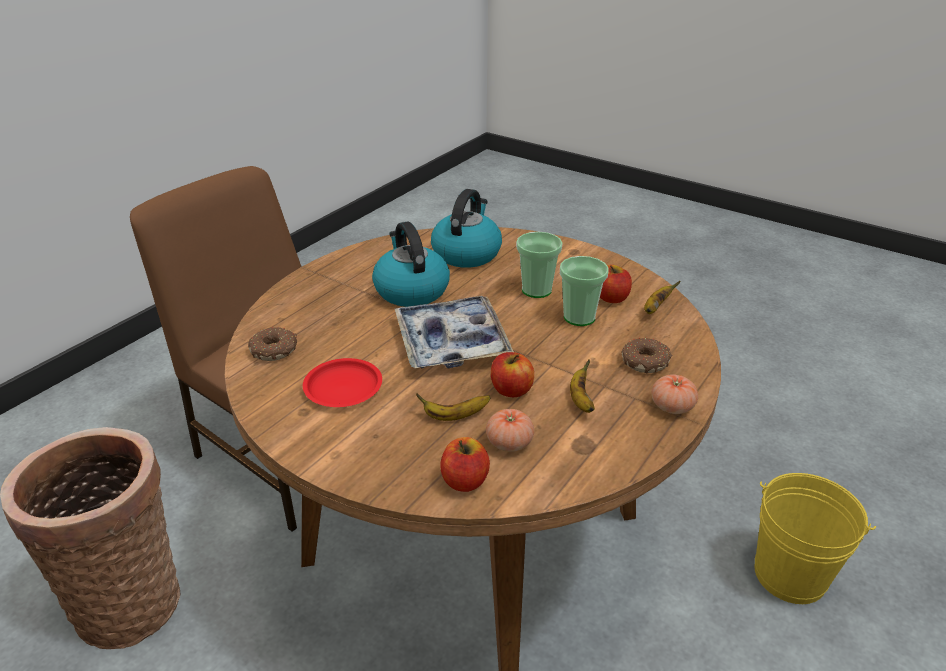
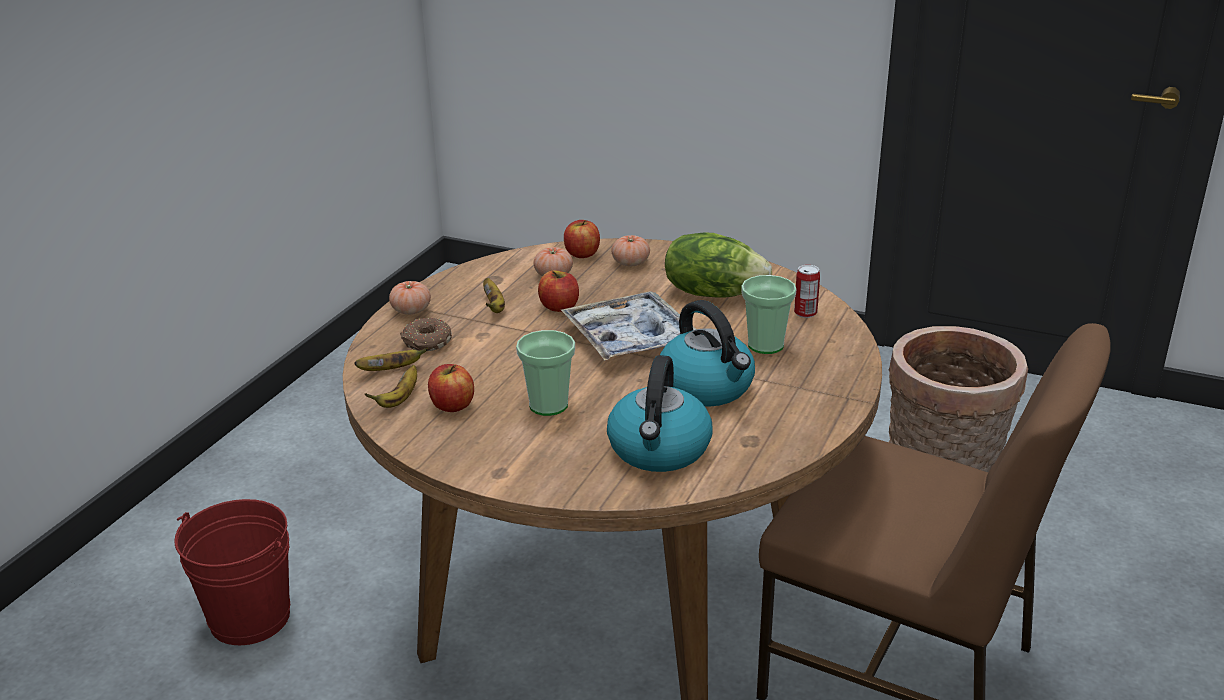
camera: 170 degrees right, 5 degrees down
(275, 350) = (805, 313): donut -> can
(343, 388) = (713, 293): red plate -> lettuce
(410, 452) = (630, 263): none -> tomato
(454, 416) = (604, 285): banana -> banana (391, 369)
(579, 317) = (494, 378): cup -> cup (765, 345)
(790, 575) = (249, 618): yellow bucket -> red bucket

